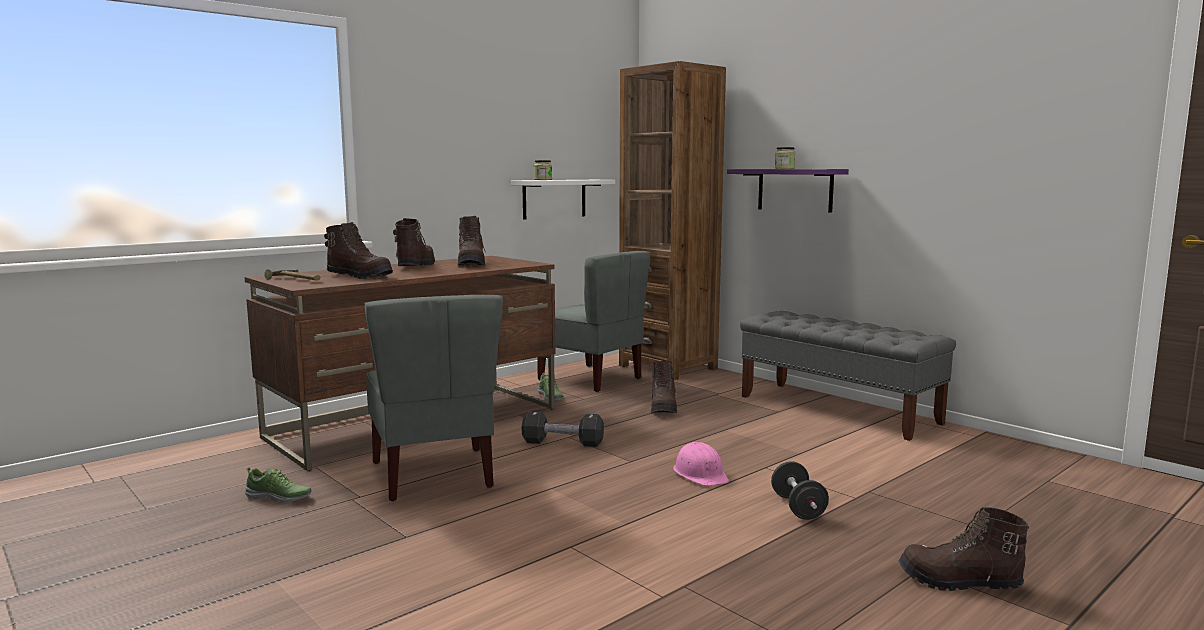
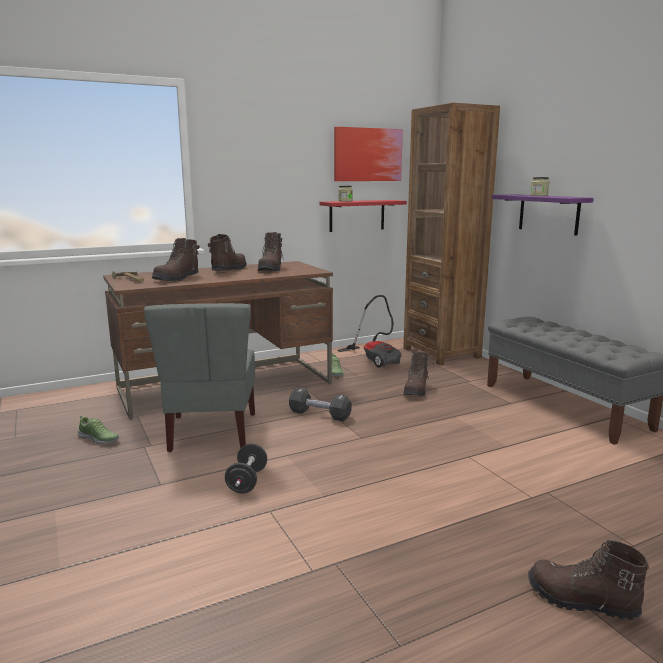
camera: 15 degrees right, 5 degrees up
(360, 276) = (177, 278): brown boot -> brown boot turned 75 degrees clockwise
(554, 198) = (357, 215): white shelf -> red shelf
(565, 123) = (367, 154): none -> picture
(591, 379) = (375, 359): grey chair -> vacuum cleaner
(700, 474) = (410, 456): pink hard hat -> none
(798, 508) = (474, 500): black dumbbell -> black dumbbell (247, 481)

